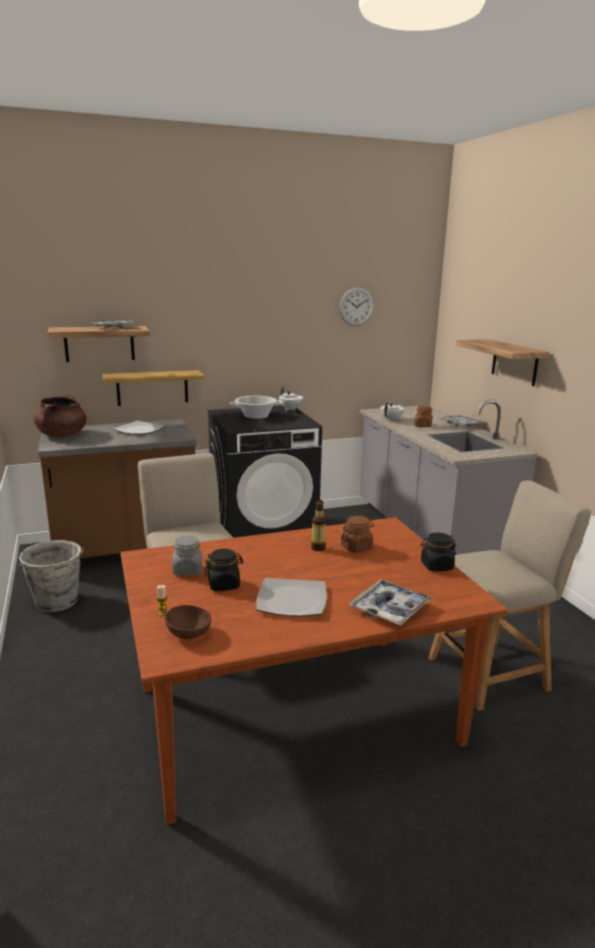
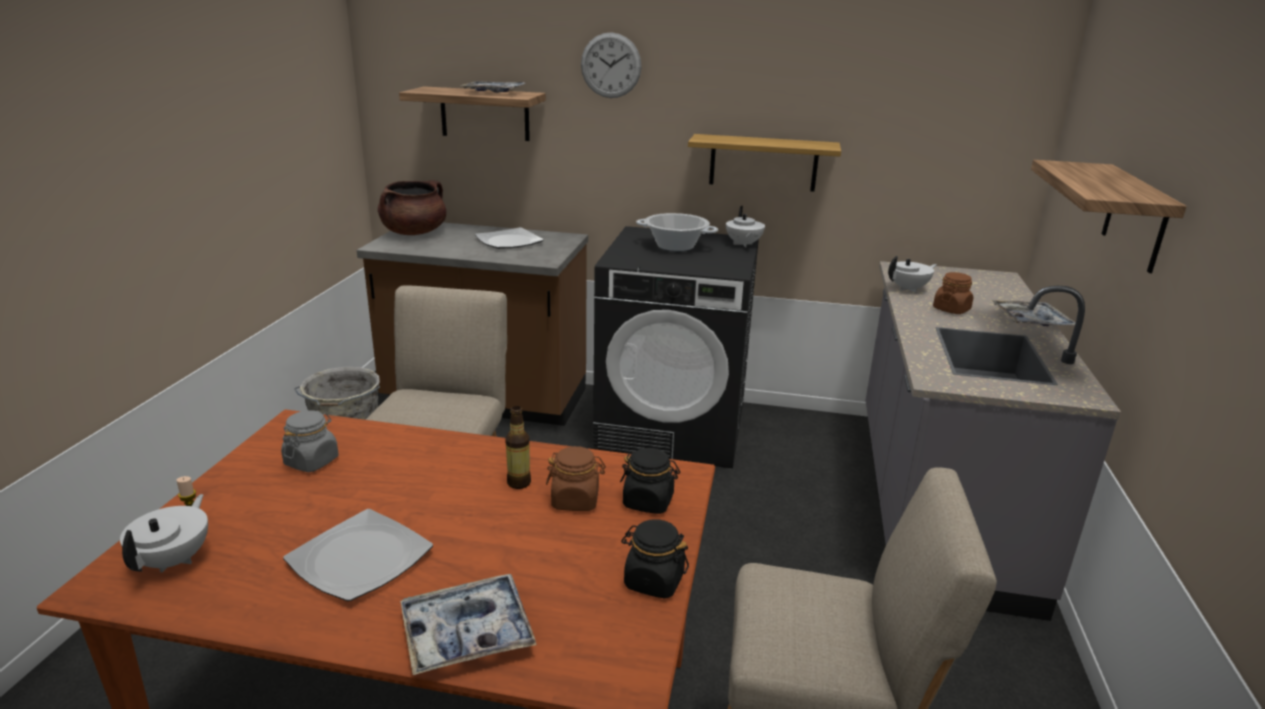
camera: 30 degrees right, 5 degrees up
(152, 388) = (551, 184): shelf -> shelf (763, 163)
(189, 633) = (174, 560): brown bowl -> white teapot
(224, 584) = (318, 500): black jar -> black jar (648, 502)
(356, 306) = (892, 83): wall clock -> wall clock (611, 65)

